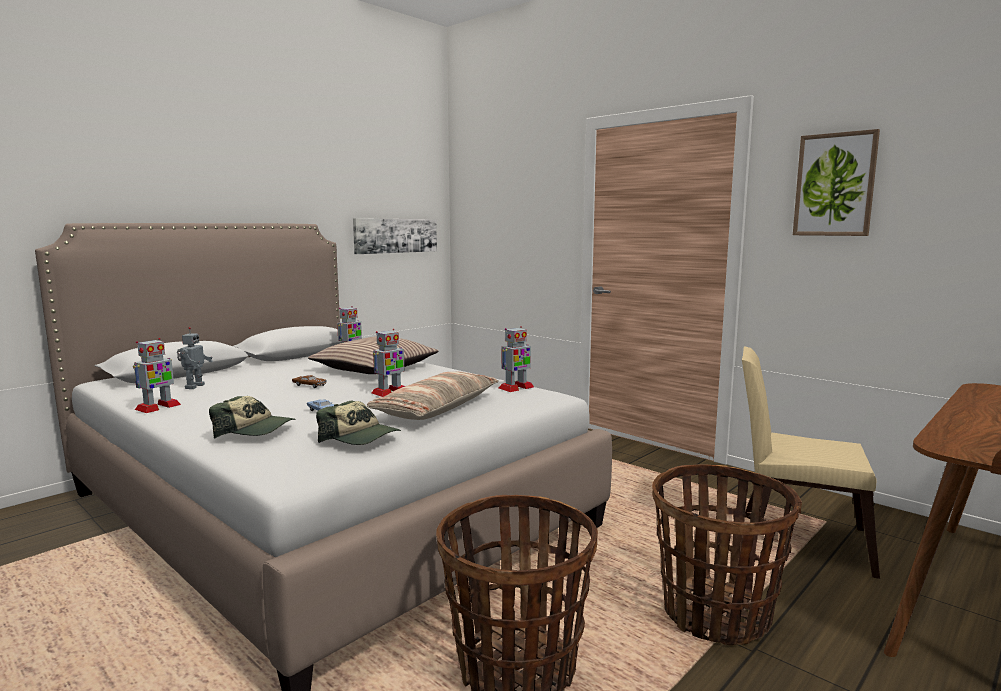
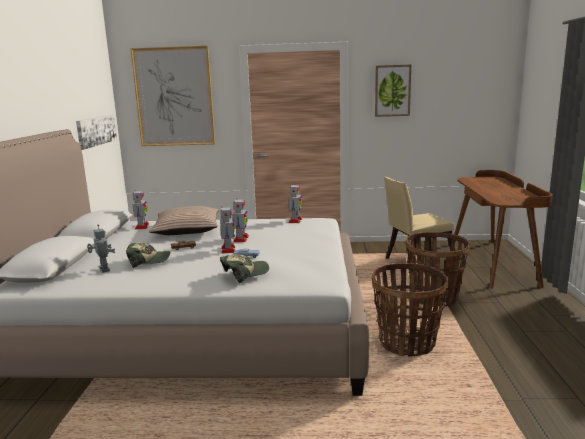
camera: 40 degrees left, 5 degrees up
(157, 407) = (129, 285): toy robot -> toy robot (228, 249)
(360, 438) = (306, 260): cap -> cap (149, 261)
(436, 409) = (291, 239): pillow -> none
(506, 197) = (174, 97): none -> picture

